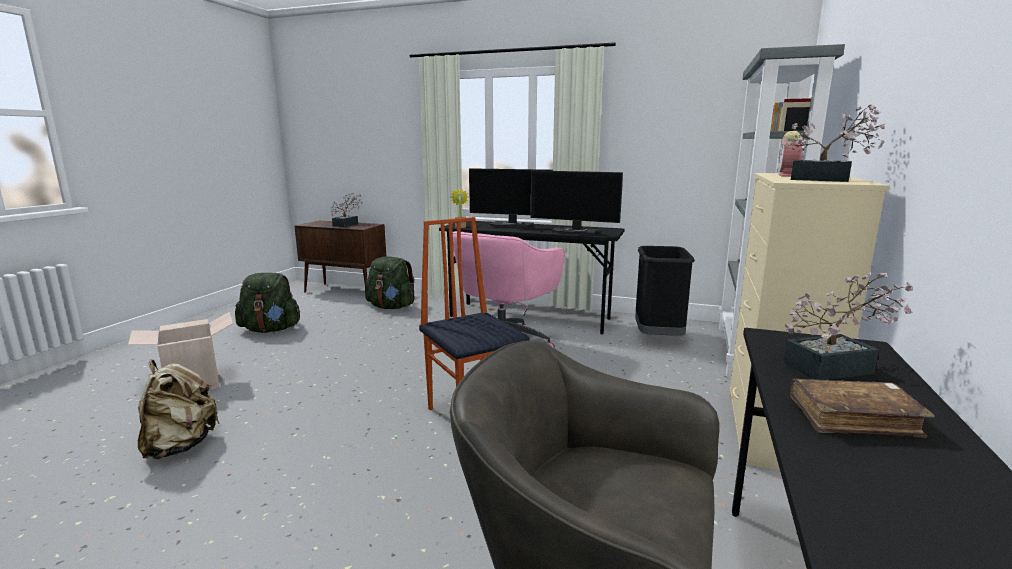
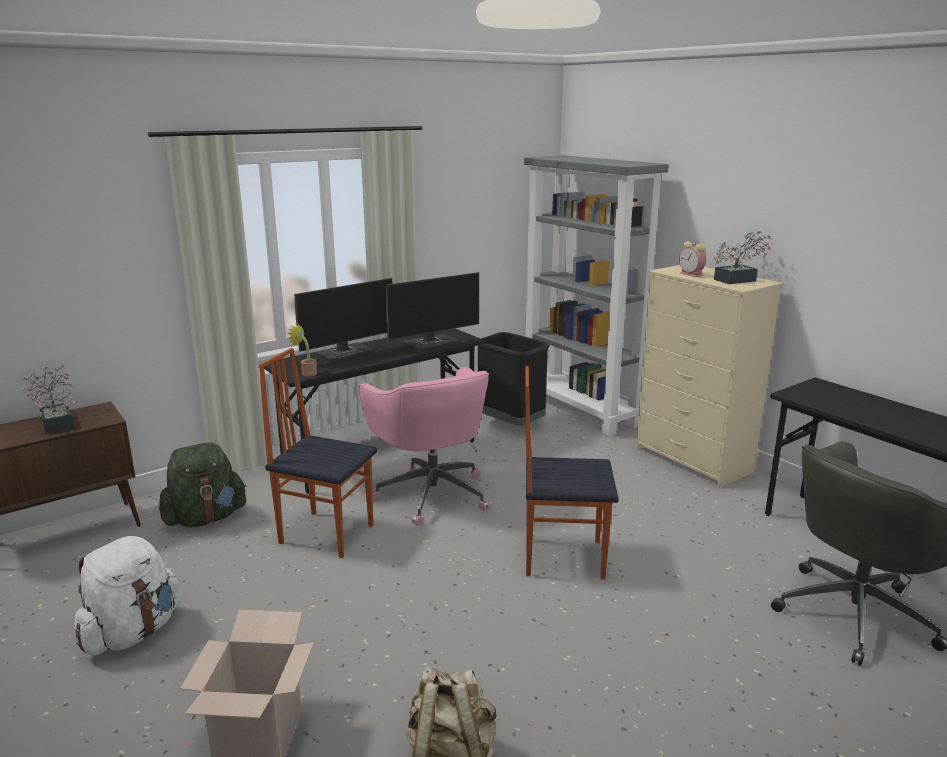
camera: 55 degrees left, 5 degrees up
(271, 329) = (133, 632): green backpack -> white backpack
(410, 335) = (326, 533): none -> chair
(836, 367) = (844, 400): potted plant -> none
(853, 418) = (904, 422): brown book -> none

